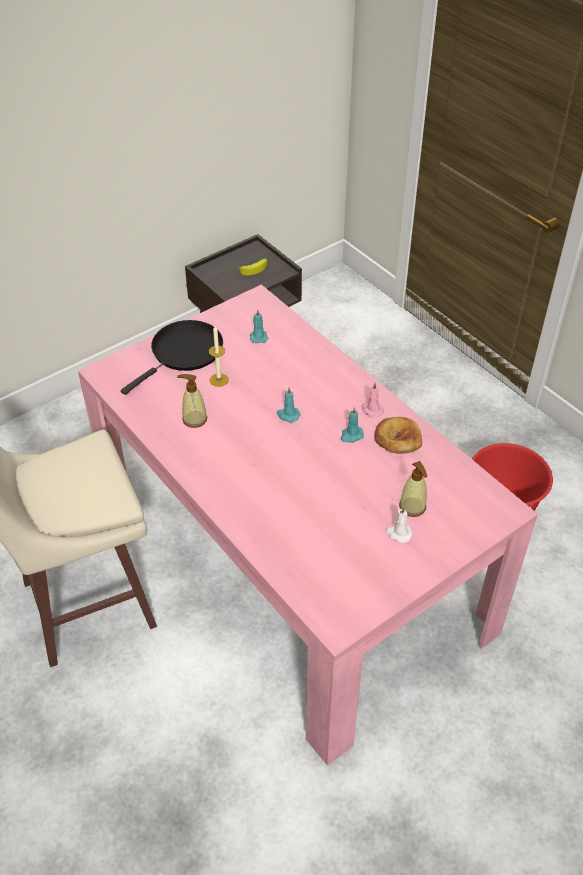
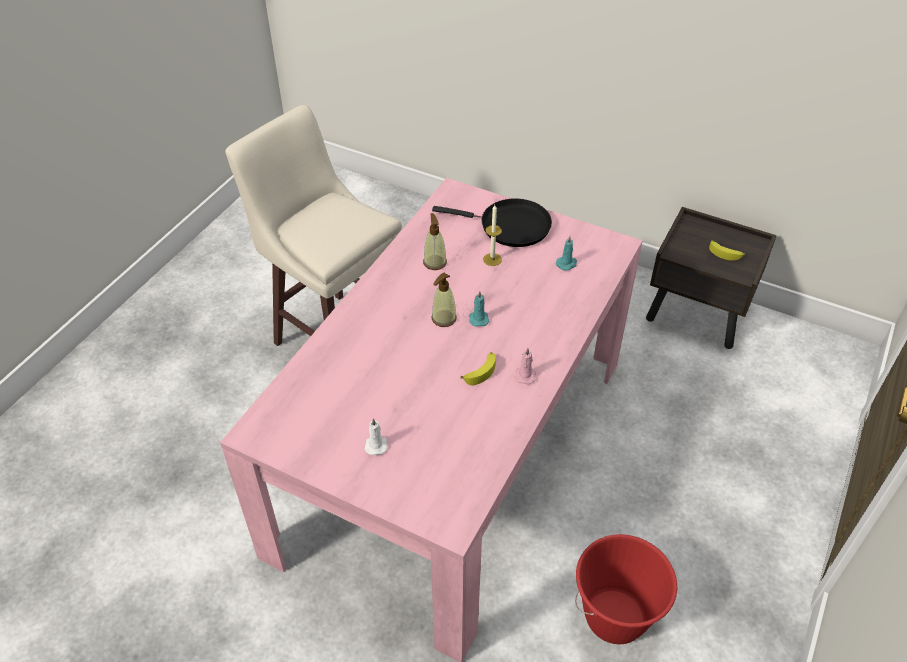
camera: 65 degrees right, 0 degrees up
(351, 435) = (481, 371): turquoise candle -> banana
(398, 438) = (500, 407): bread -> none
(412, 507) = (415, 445): soap dispenser -> soap dispenser (443, 318)

